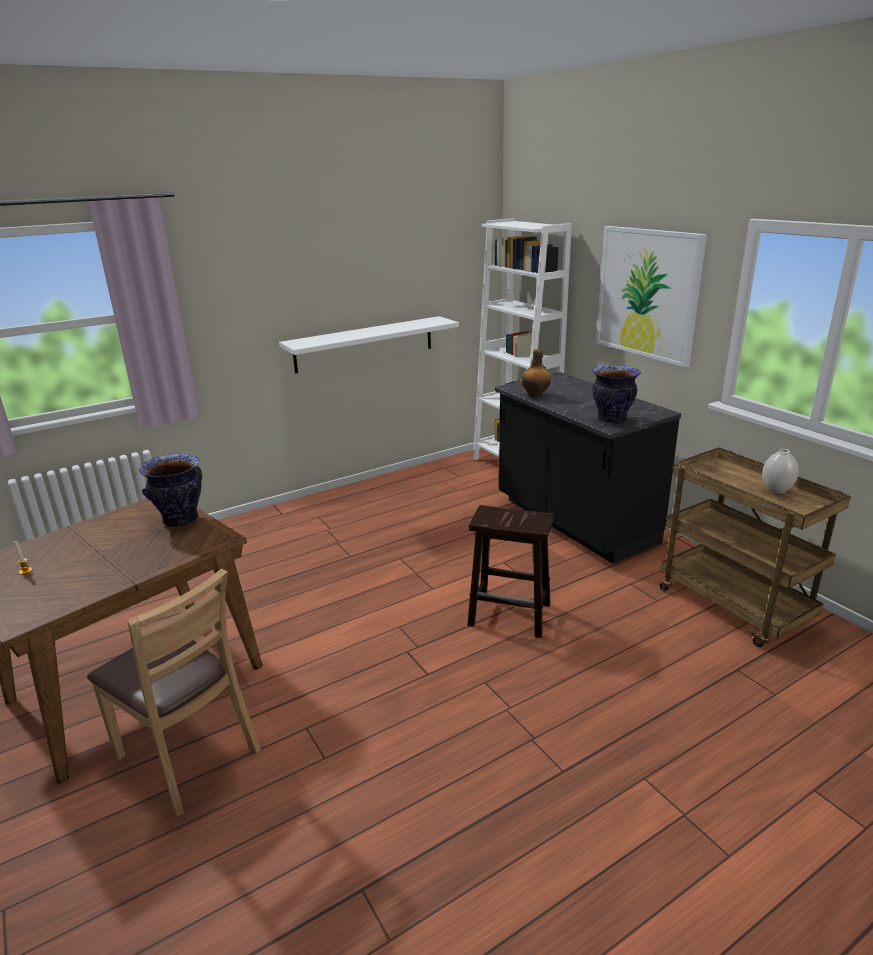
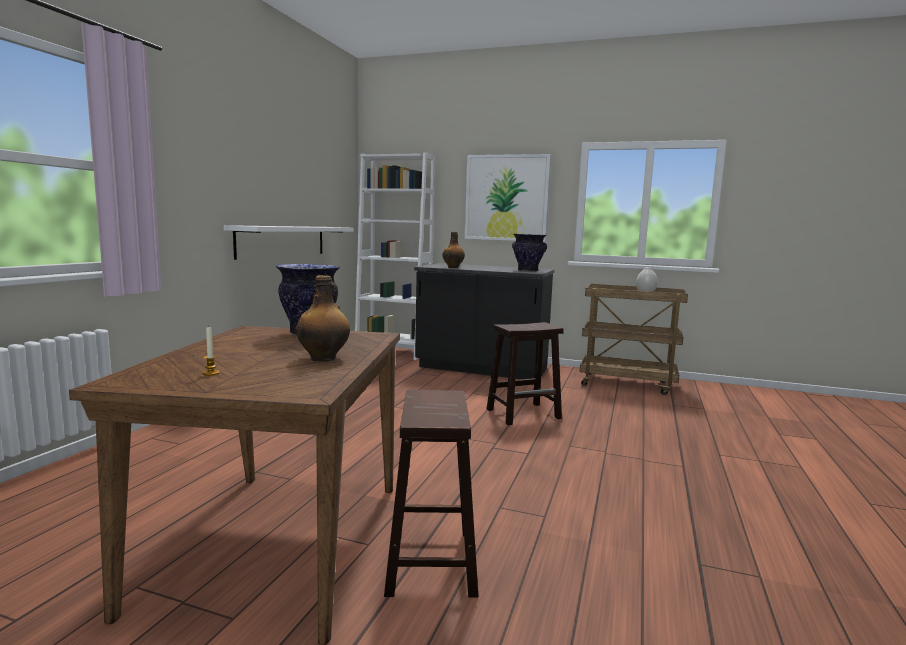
camera: 40 degrees left, 15 degrees down
(113, 570) = (324, 358): none -> bottle
(187, 756) = (432, 562): brown chair -> brown stool

